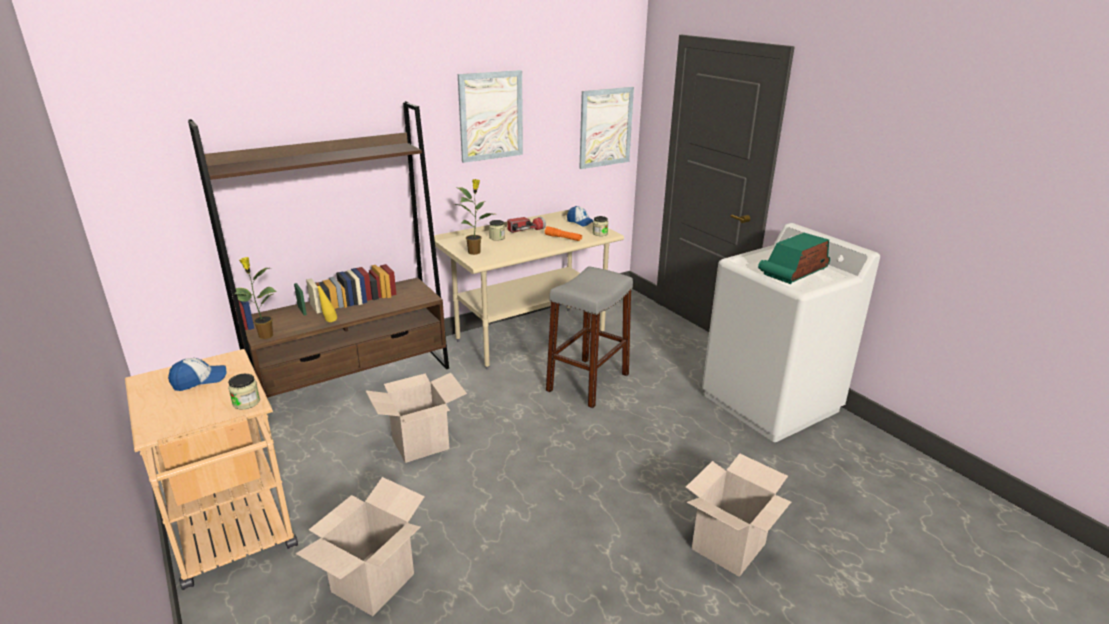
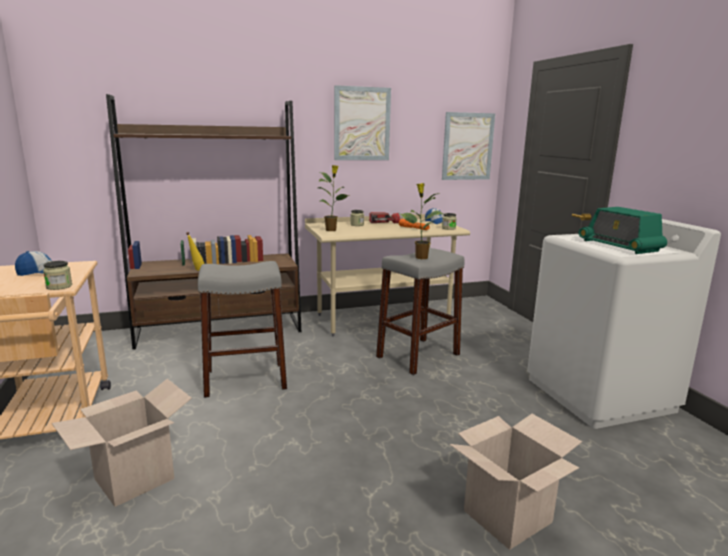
camera: 15 degrees right, 10 degrees down
(264, 336) = (142, 273): potted plant -> potted plant (420, 257)
(420, 443) = (245, 379): cardboard box -> grey stool
(793, 271) = (619, 246): radio -> radio turned 90 degrees counterclockwise

